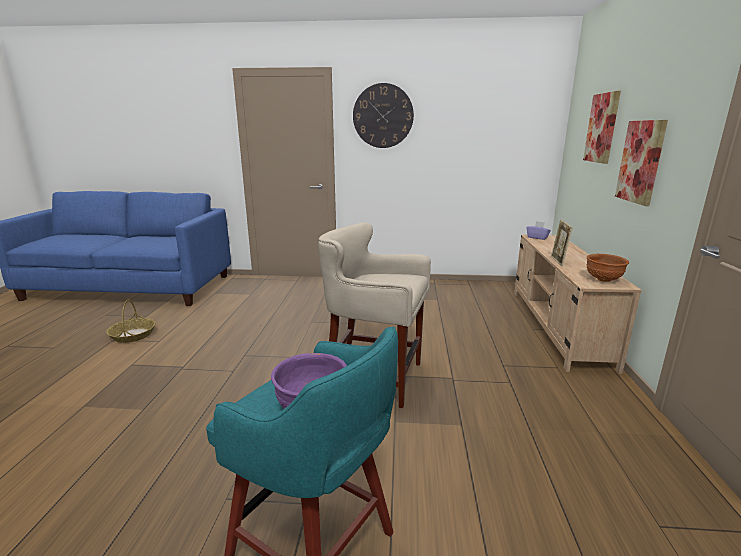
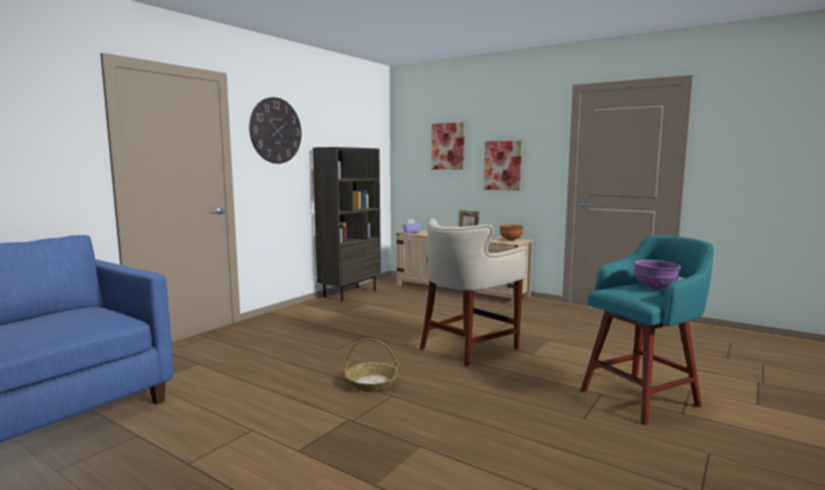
camera: 60 degrees left, 10 degrees down
(132, 335) = (197, 447): basket -> basket (371, 383)
(453, 285) = (350, 293): none -> brown bookcase

